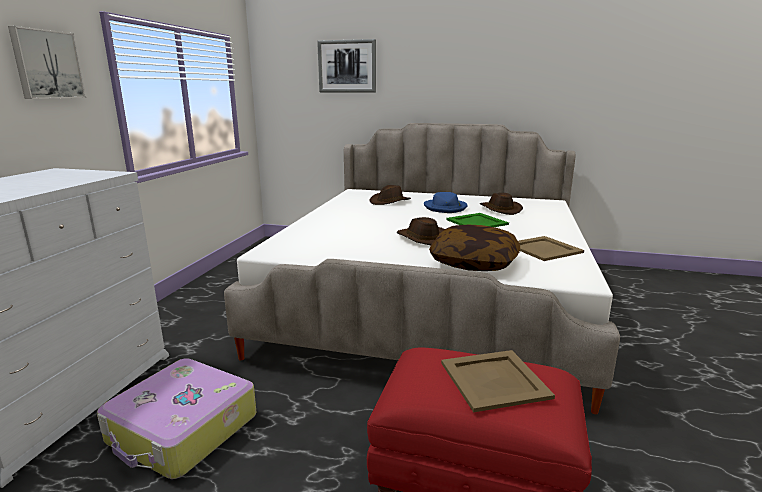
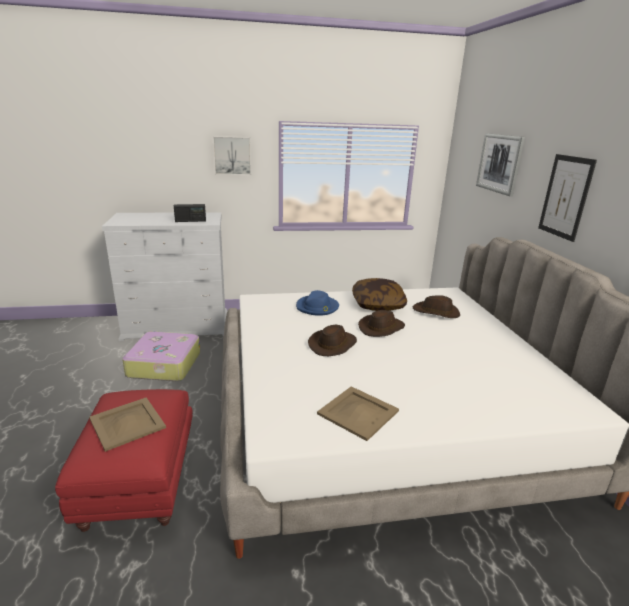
camera: 65 degrees right, 5 degrees up
(69, 179) = (190, 221): none -> radio
(440, 80) = (565, 197): none -> picture
(445, 208) = (451, 341): blue hat -> blue hat (317, 307)
(474, 262) = (285, 376): pillow -> pillow (378, 304)
(477, 222) = (416, 364): green tray -> none
(499, 209) = (490, 373): brown hat -> brown hat (381, 328)

